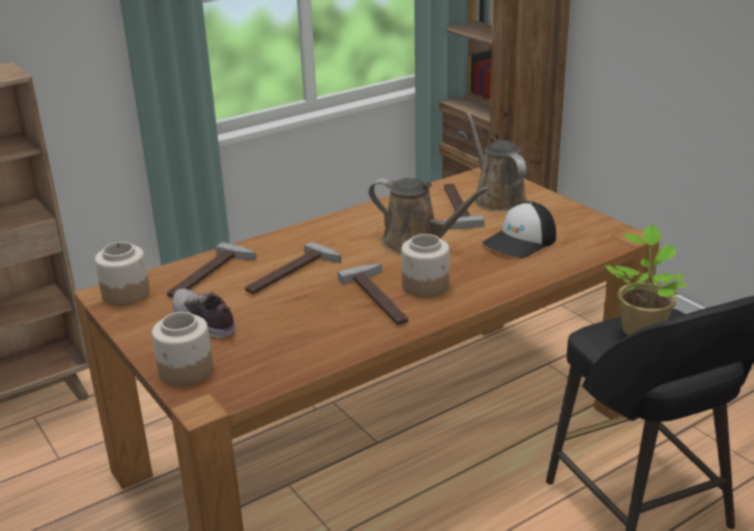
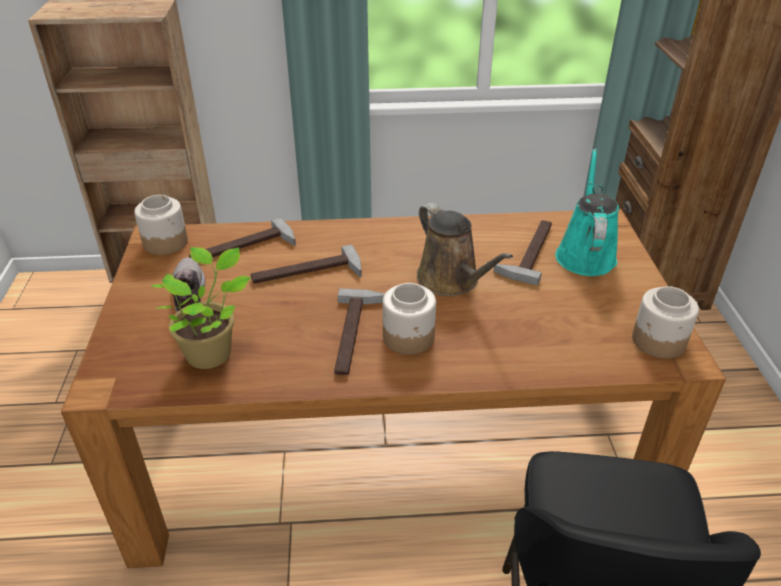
camera: 30 degrees right, 10 degrees up
(186, 371) = (124, 344): jar -> jar (658, 341)
(496, 198) = (585, 254): brown watering can -> turquoise watering can
(520, 241) = (558, 319): cap -> none
(642, 328) = (616, 487): potted plant -> potted plant (212, 352)

